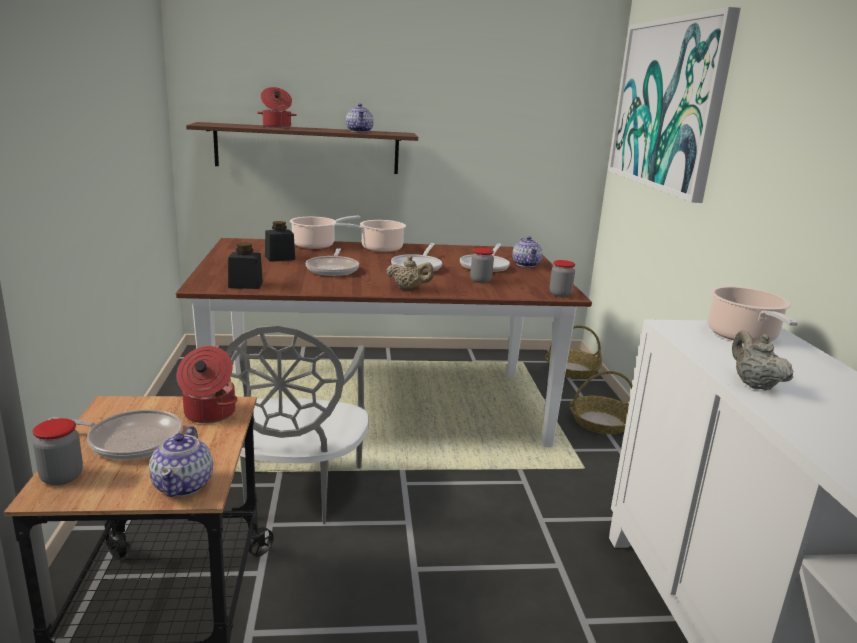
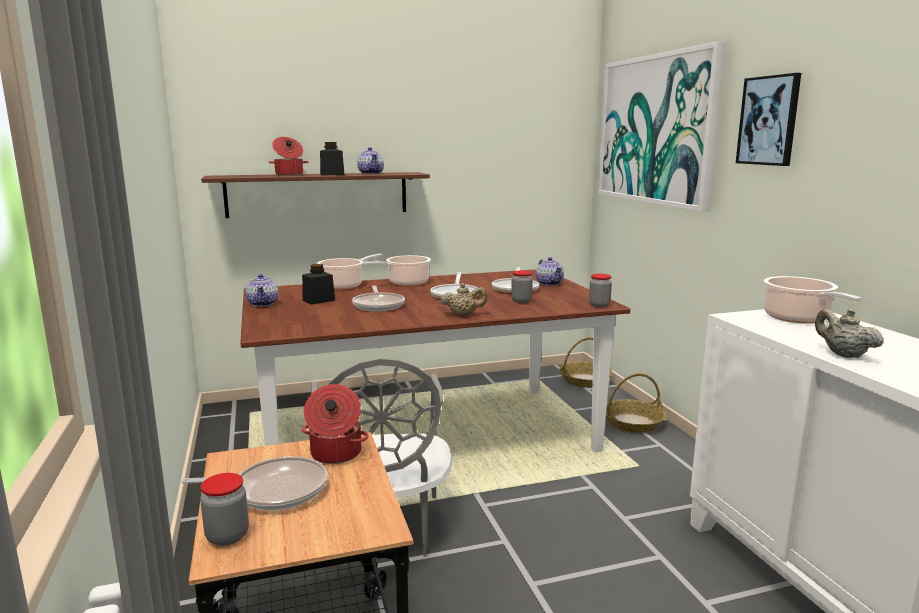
camera: 10 degrees left, 5 degrees down
(184, 485) = (359, 524): teapot -> teapot (263, 304)
(245, 285) = (306, 327): black jar -> black jar (332, 174)
(767, 105) = (769, 120): none -> picture

